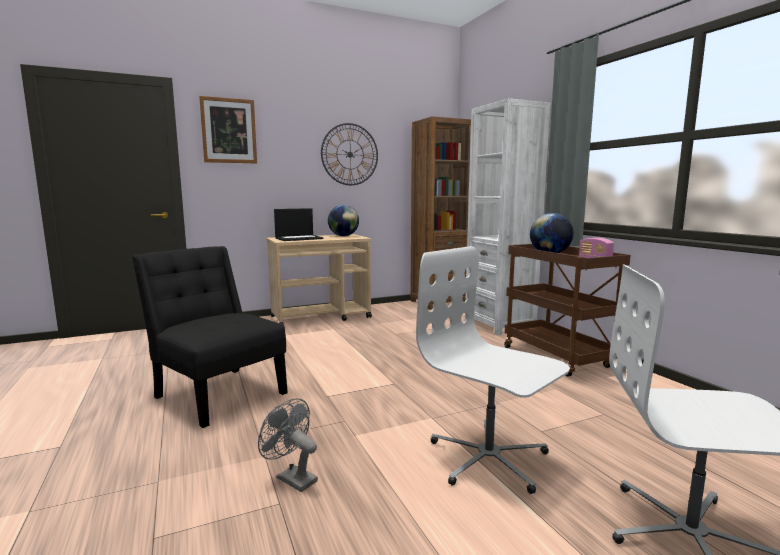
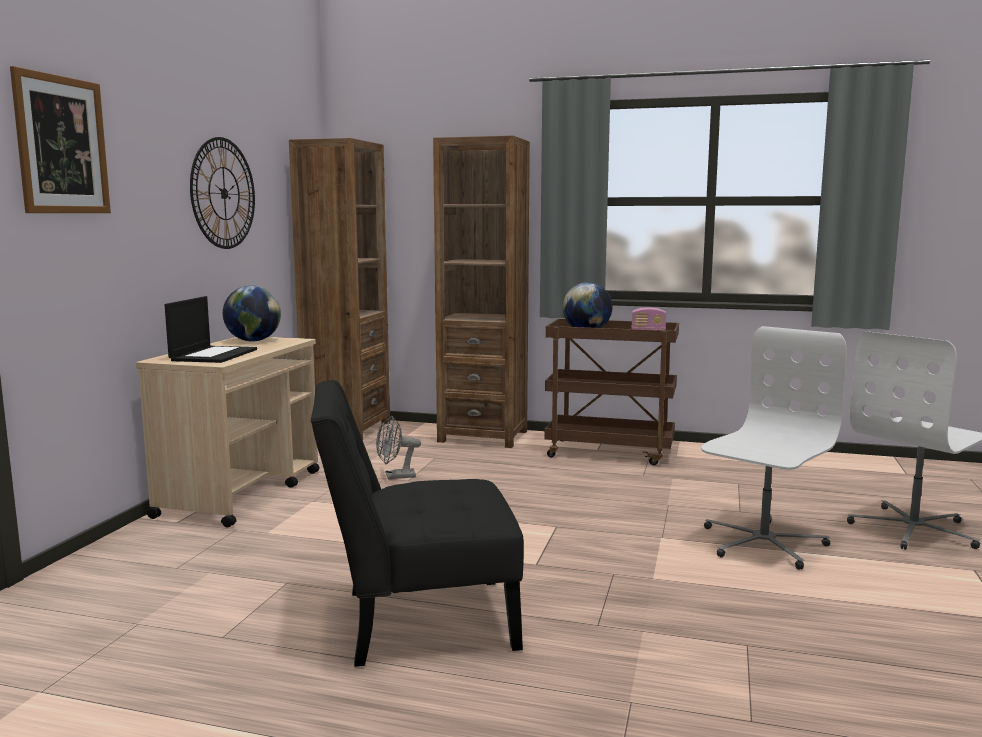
camera: 50 degrees left, 0 degrees up
(291, 478) = (705, 628): grey fan -> grey fan (395, 476)
(488, 458) = (762, 543): white office chair -> white office chair turned 135 degrees clockwise
(499, 324) = (483, 436): white bookcase -> brown bookcase

